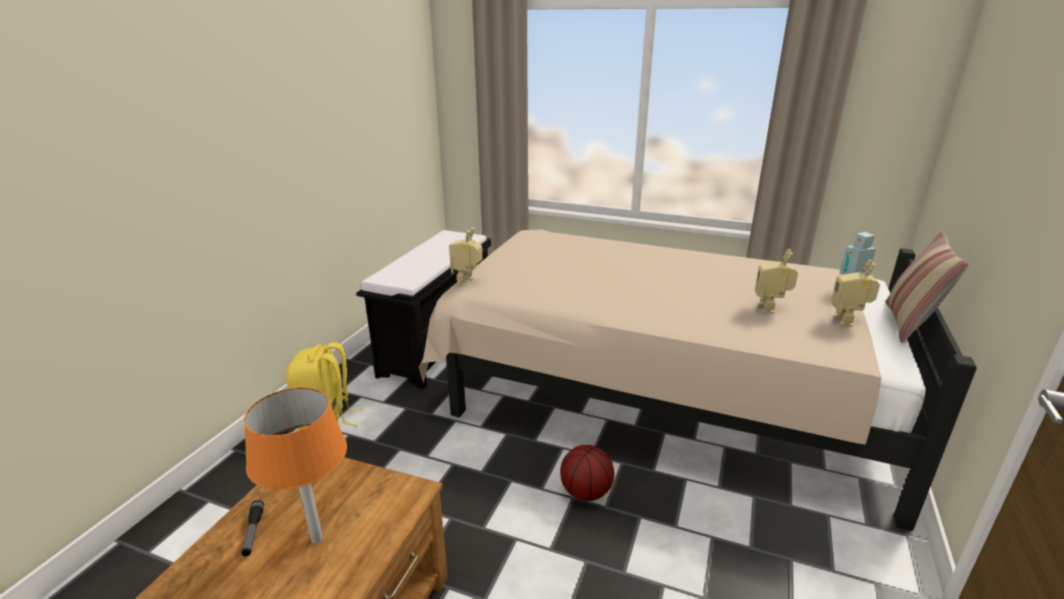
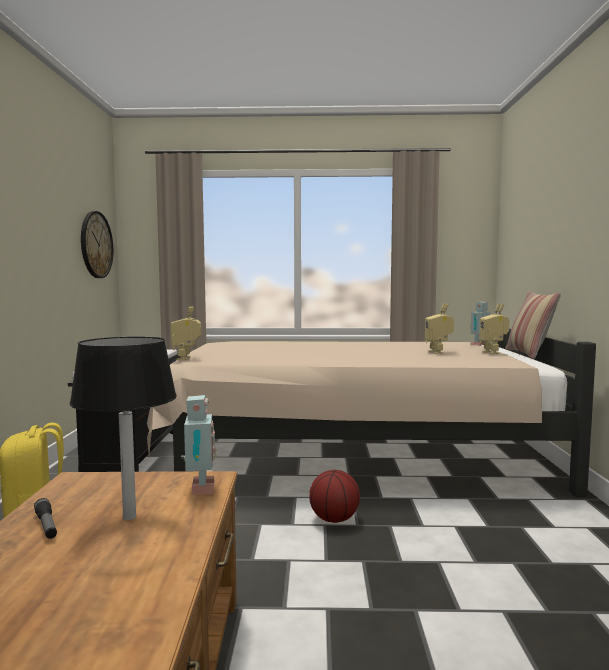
camera: 20 degrees left, 20 degrees down
(317, 539) = (129, 517): orange table lamp -> black table lamp
(392, 509) = (199, 489): none -> toy robot
(404, 107) = (96, 245): none -> wall clock

